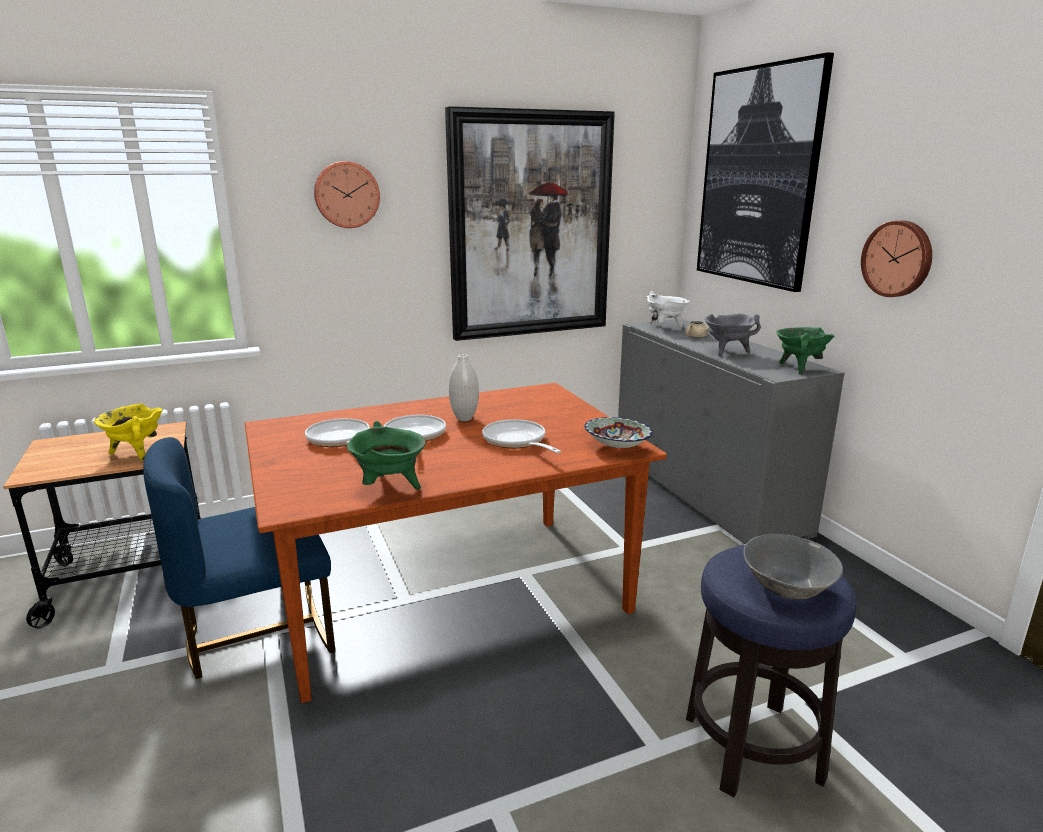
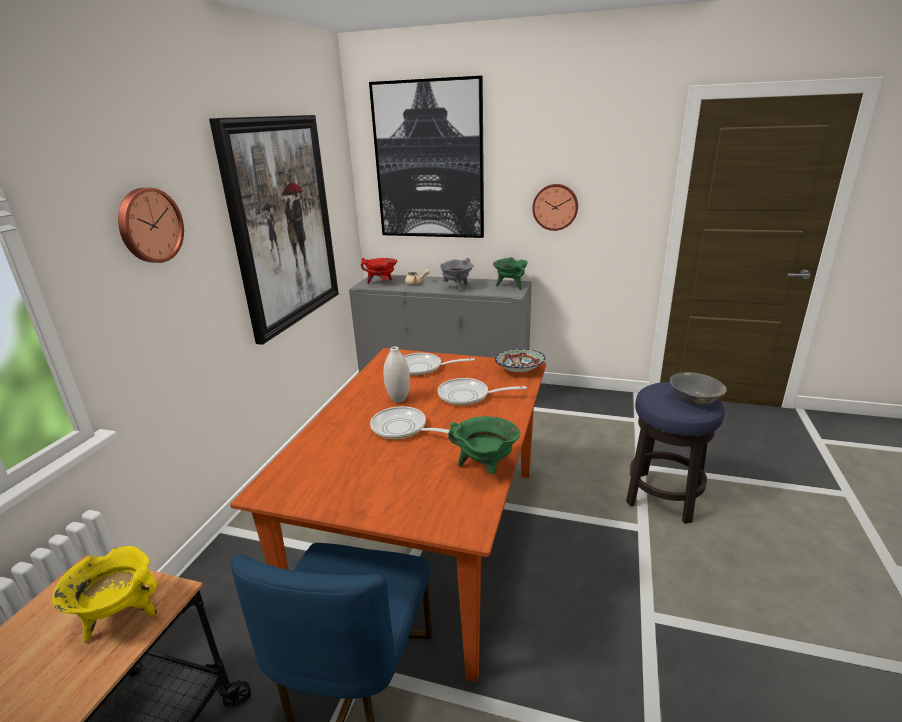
camera: 50 degrees left, 5 degrees up
(340, 440) = (361, 463): frying pan -> frying pan (423, 368)
(664, 327) = (381, 283): white cooking pot -> red cooking pot

